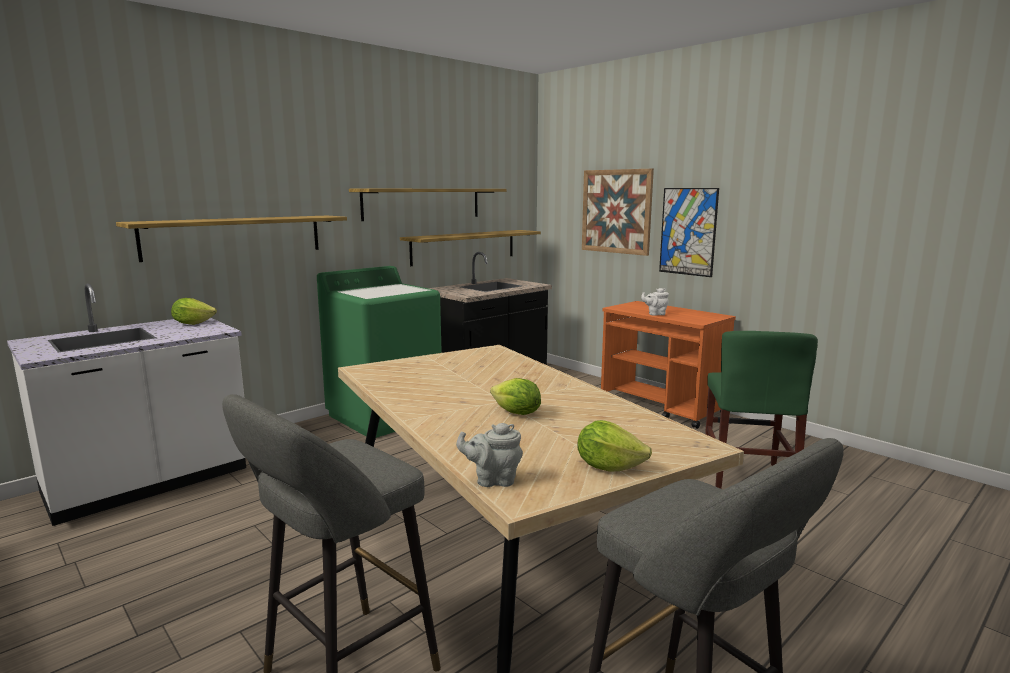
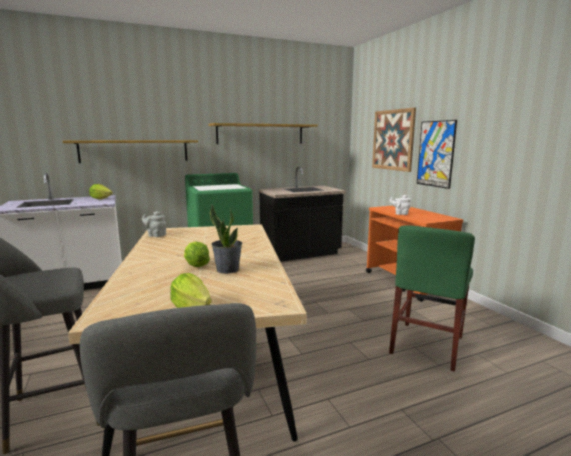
camera: 20 degrees right, 0 degrees up
(464, 247) = (291, 163): shelf -> none
(493, 480) = (108, 304): grey teapot -> grey teapot (155, 235)
(567, 413) = (227, 269): none -> potted plant

